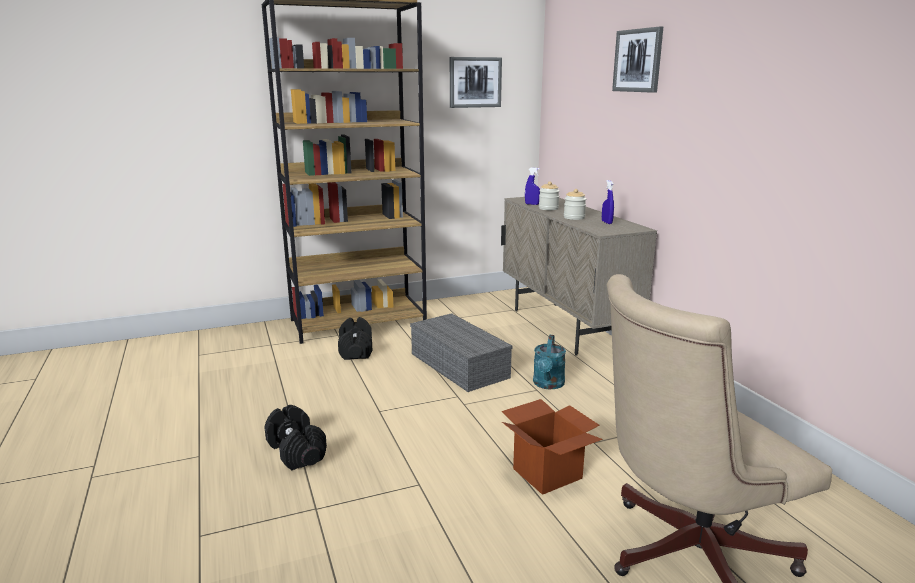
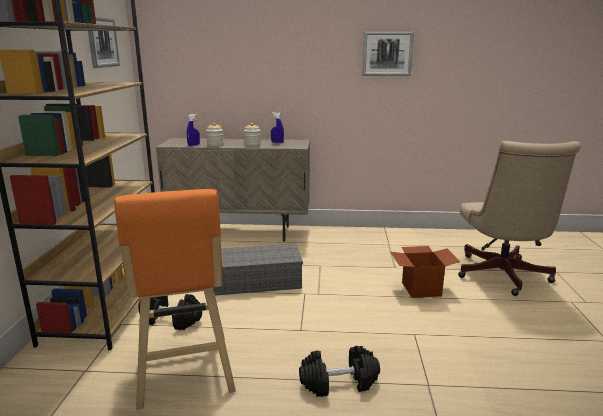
camera: 65 degrees left, 0 degrees up
(281, 378) = (184, 374): none -> orange stool
(548, 385) = (316, 260): turquoise watering can -> none
(638, 60) = (267, 26): picture -> picture (387, 53)

